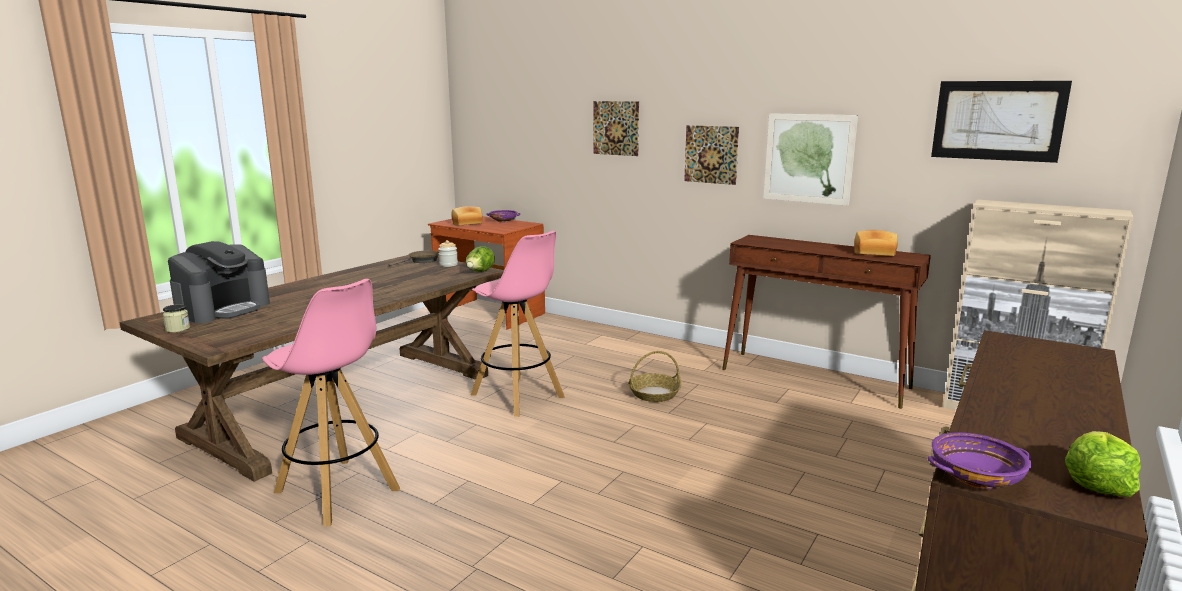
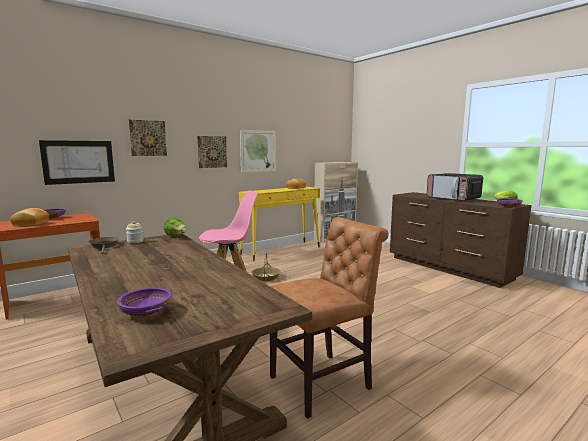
camera: 70 degrees left, 5 degrees down
(178, 329) = (198, 330): jar -> none
(223, 309) = (145, 312): coffee machine -> purple bowl
(338, 491) = (324, 381): pink stool -> brown chair
(815, 378) = (281, 250): brown console table -> yellow console table
(997, 120) = (316, 133): picture -> picture (79, 162)
(1043, 400) = (453, 198): none -> microwave

